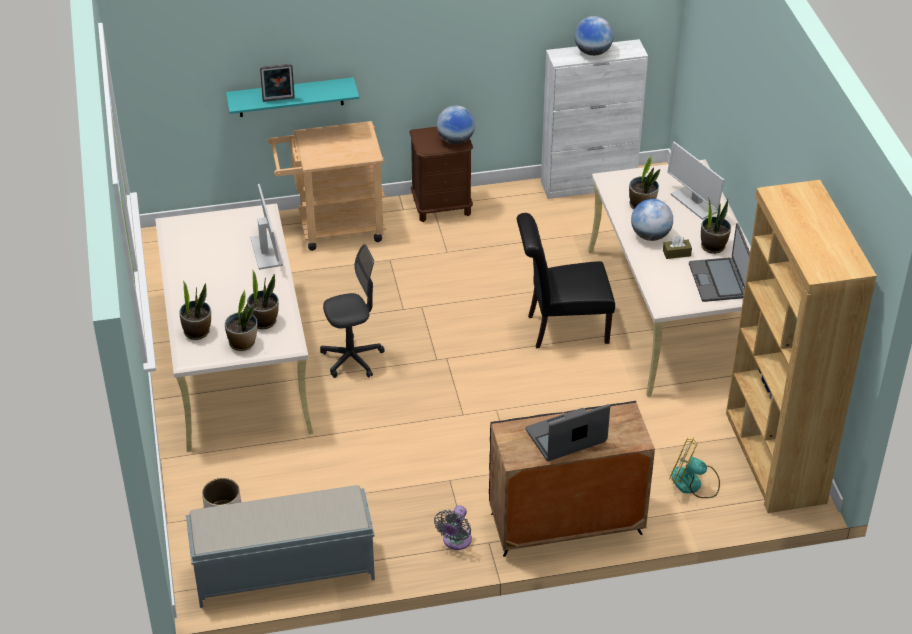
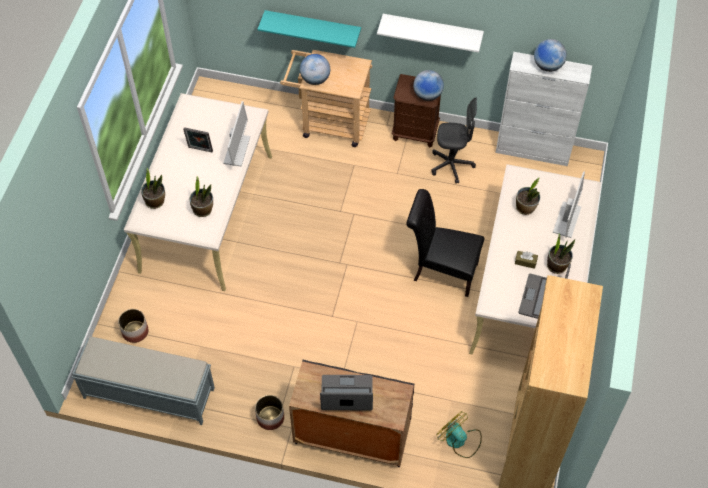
camera: 25 degrees right, 15 degrees up
(243, 343) = (179, 223): potted plant -> none
(278, 100) = (296, 30): picture frame -> picture frame (200, 150)
(352, 359) = (283, 240): grey office chair -> grey office chair (451, 165)
(443, 54) = (432, 30): none -> white shelf
(456, 541) = (270, 417): grey fan -> planter
(650, 236) = (515, 238): globe -> globe (315, 79)
(694, 202) = (567, 220): monitor -> monitor turned 150 degrees counterclockwise

